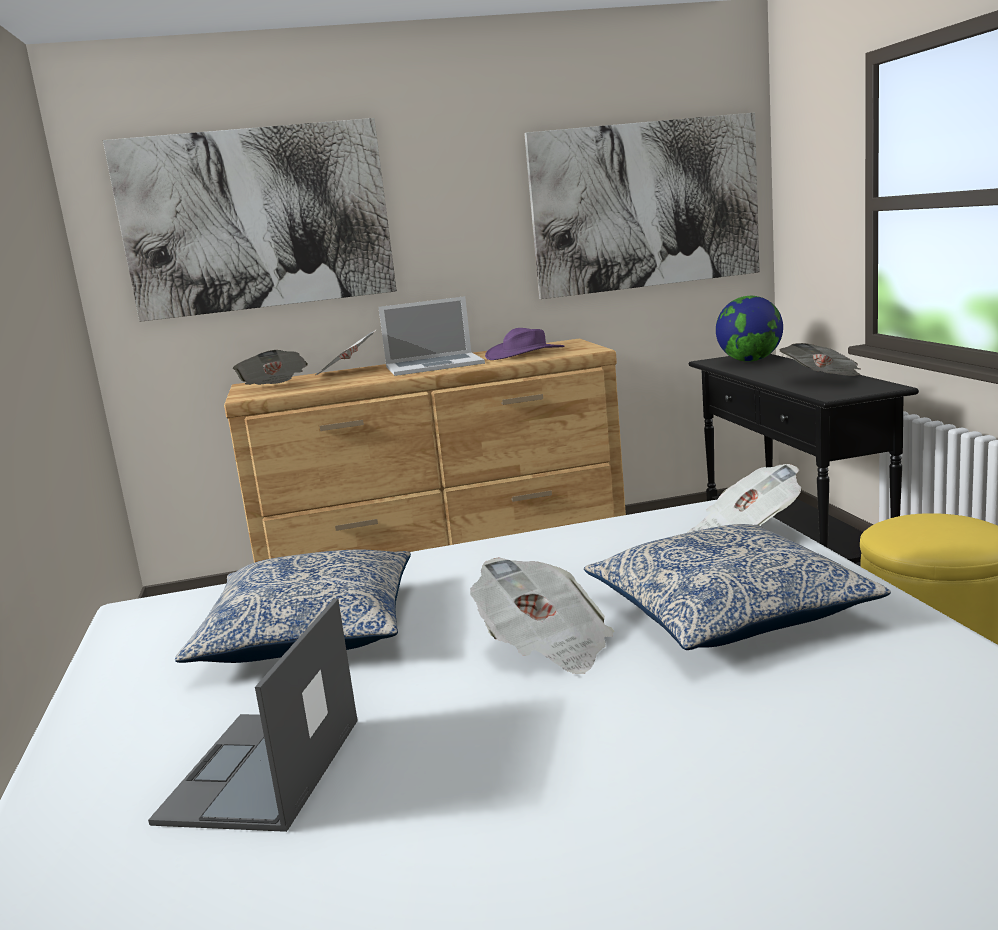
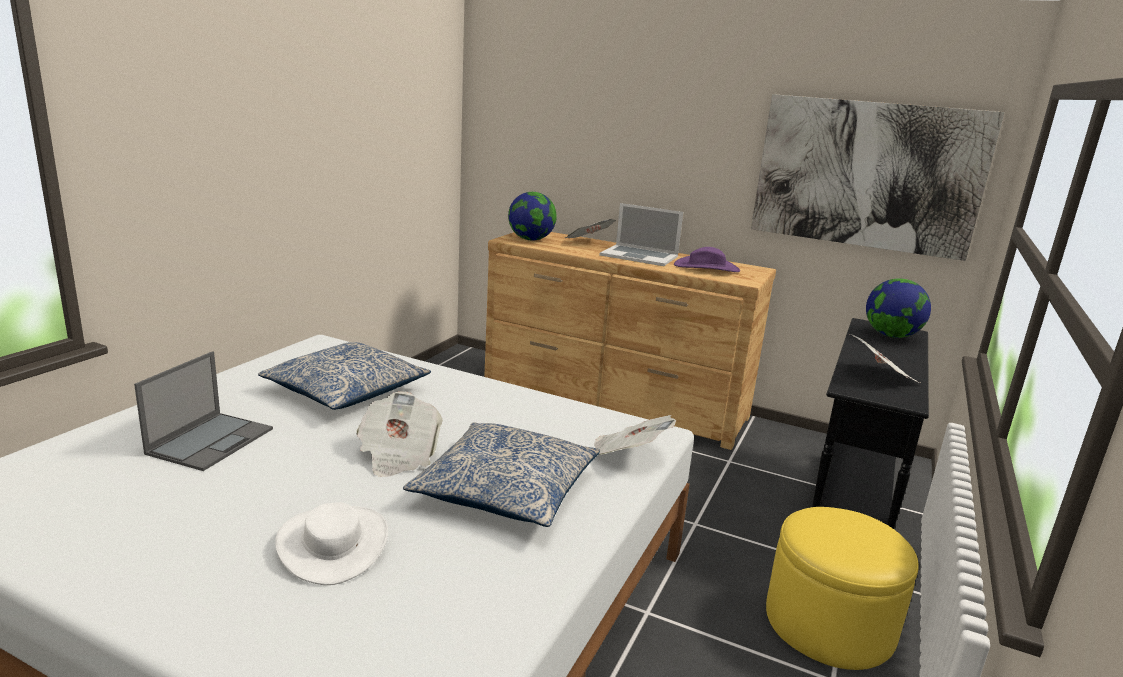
camera: 35 degrees right, 5 degrees up
(257, 219) = (567, 122): picture -> none
(262, 771) = (211, 440): laptop -> laptop turned 150 degrees clockwise
(275, 388) = (531, 239): newspaper -> globe
(713, 754) = (333, 544): none -> white hat

